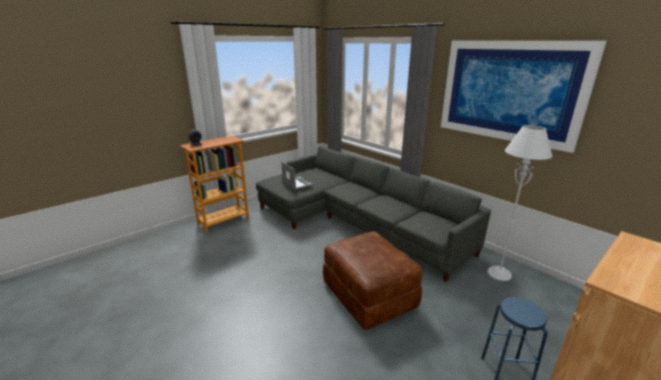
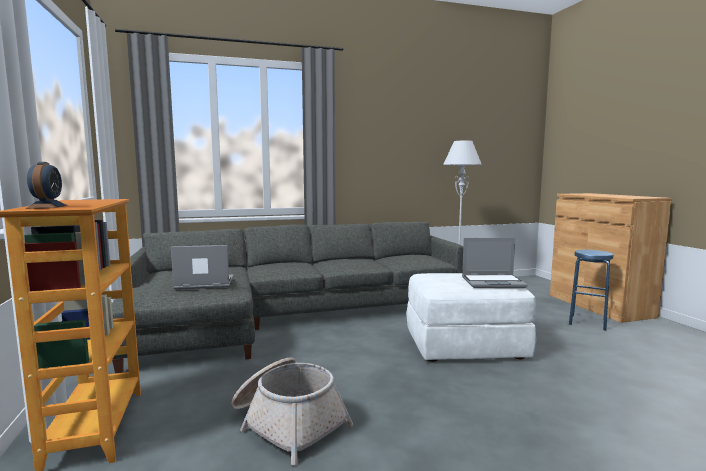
camera: 65 degrees left, 15 degrees down
(241, 258) = (287, 423): none -> basket
(369, 295) = (465, 344): brown ottoman -> white ottoman
(370, 264) = (493, 282): none -> laptop
(509, 91) = (409, 120): picture -> none

